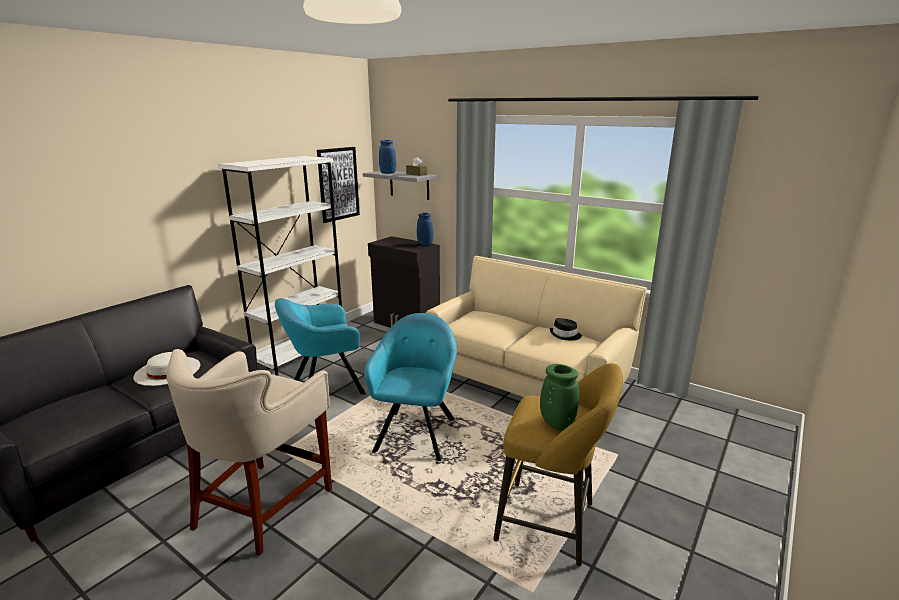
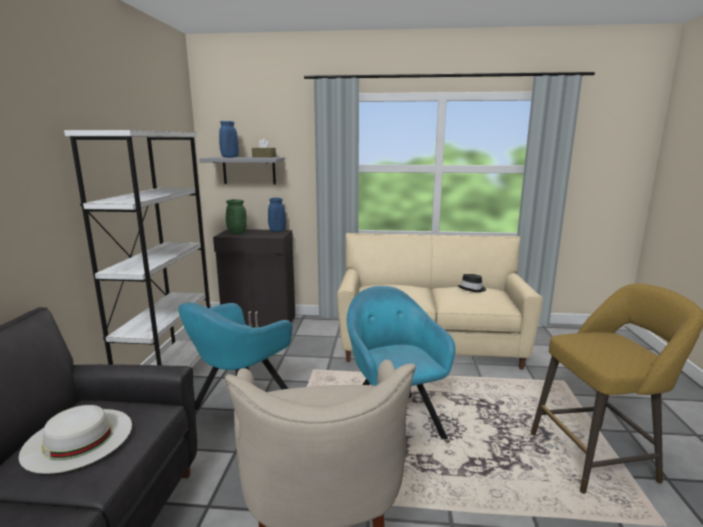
camera: 30 degrees left, 5 degrees down
(338, 184) = (173, 171): picture -> none
(556, 424) = (622, 350): green vase -> green vase (236, 233)

